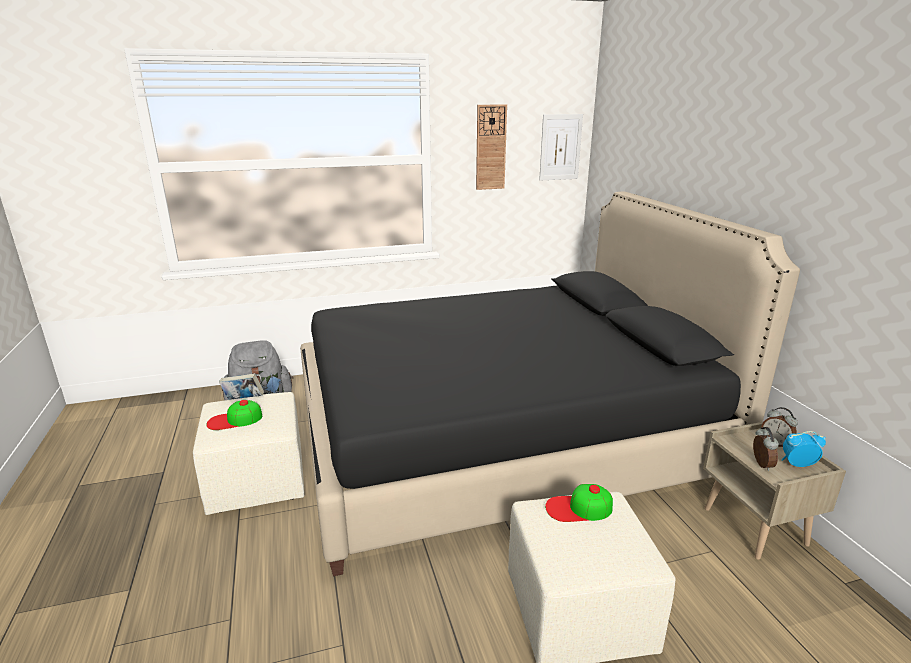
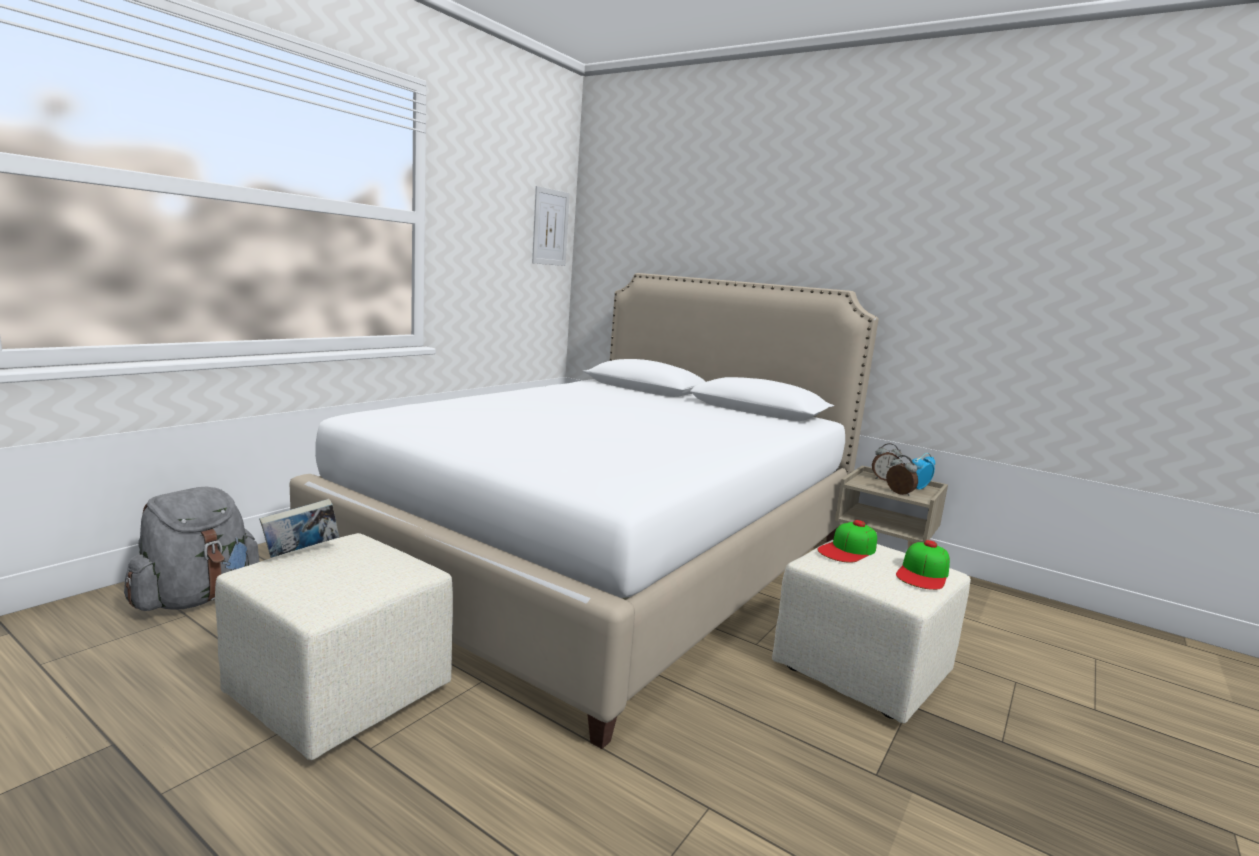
camera: 40 degrees left, 10 degrees down
(234, 420) = (329, 576): cap -> cap (923, 573)
(490, 147) = (487, 215): wall clock -> none
(501, 440) = (607, 558): black bed -> white bed

